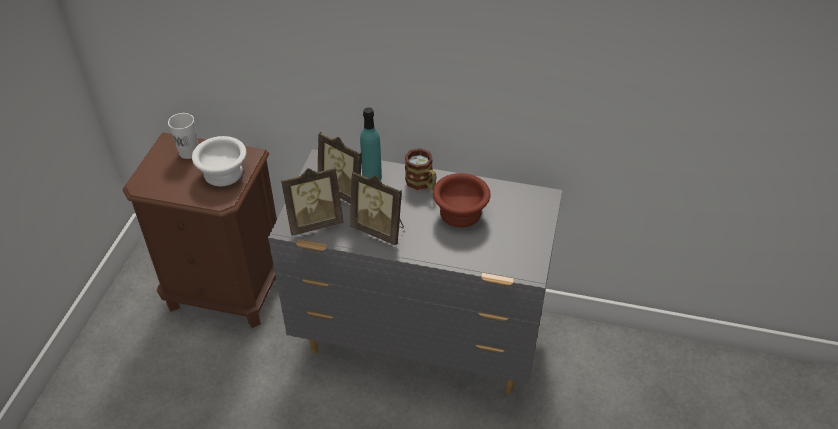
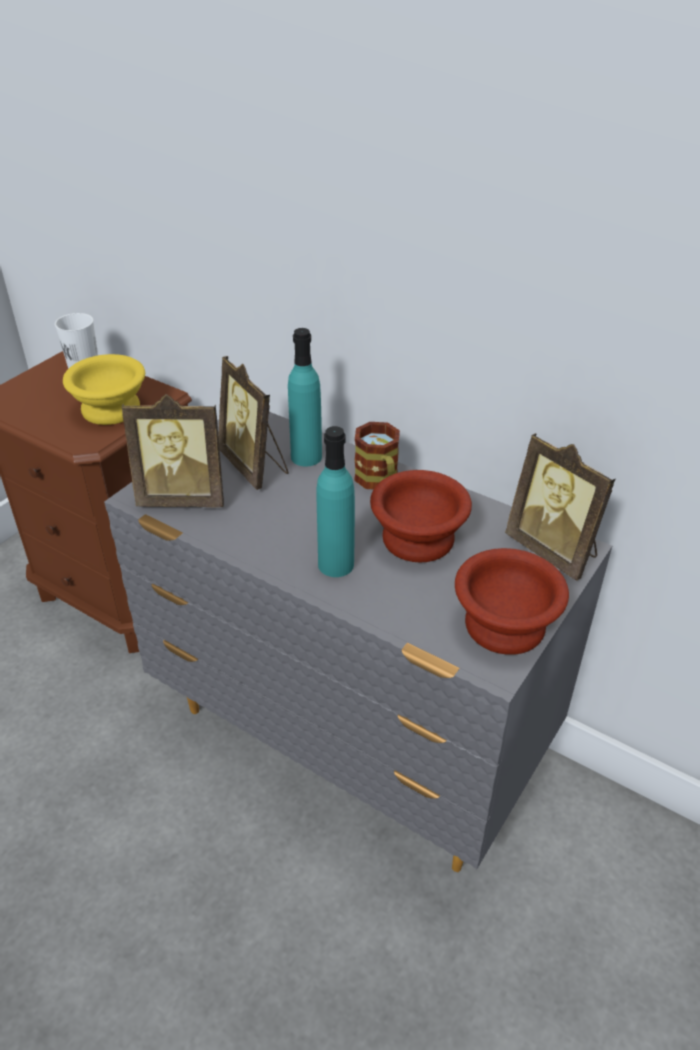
camera: 20 degrees right, 5 degrees down
(225, 173) = (113, 409): white bowl -> yellow bowl
(379, 229) = (274, 531): picture frame -> picture frame (554, 551)
(424, 240) = (336, 564): none -> turquoise bottle
(524, 249) = (501, 623): none -> brown bowl

